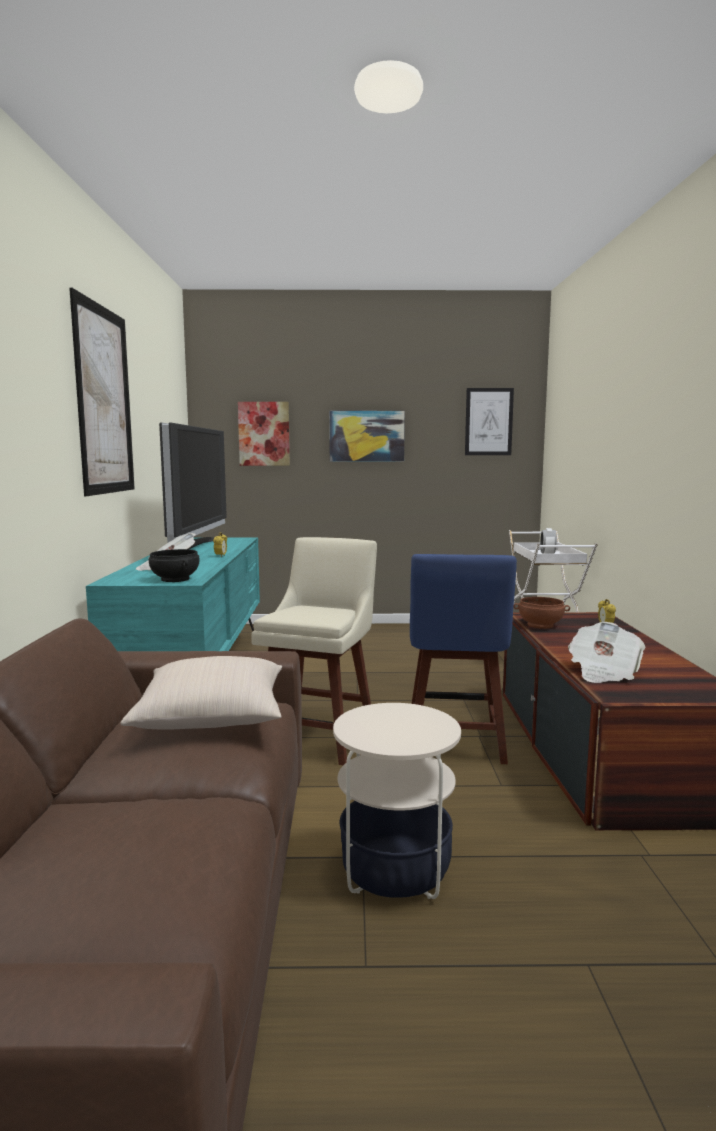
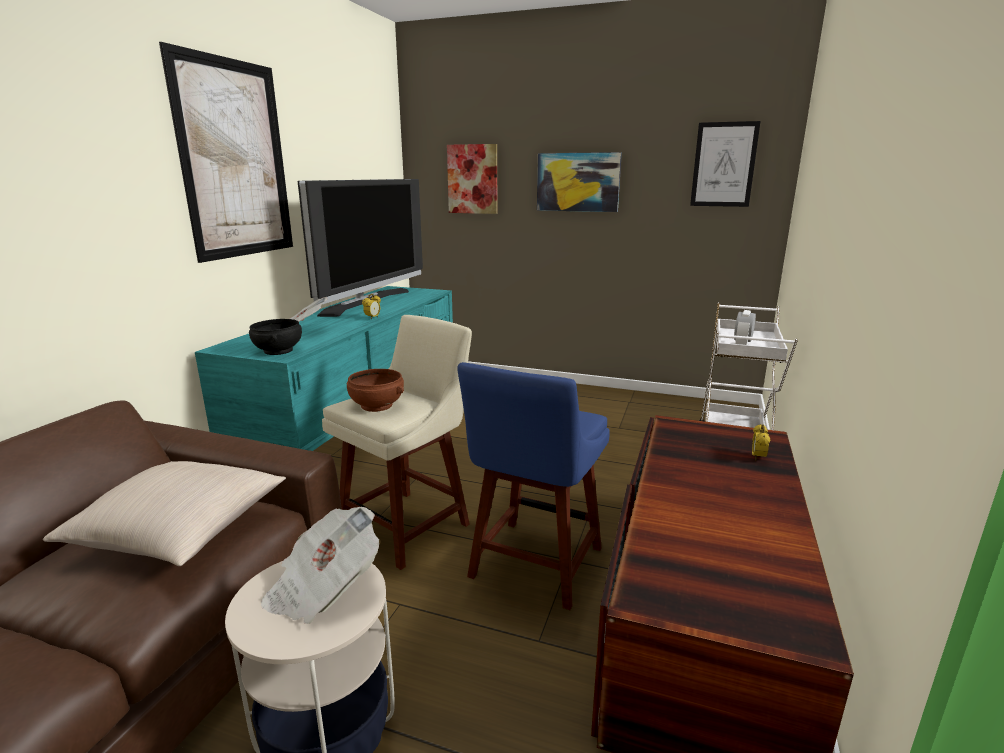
camera: 20 degrees right, 10 degrees up
(540, 625) = (672, 443): brown bowl -> brown bowl (376, 406)
(603, 672) = (670, 546): newspaper -> newspaper (323, 588)

